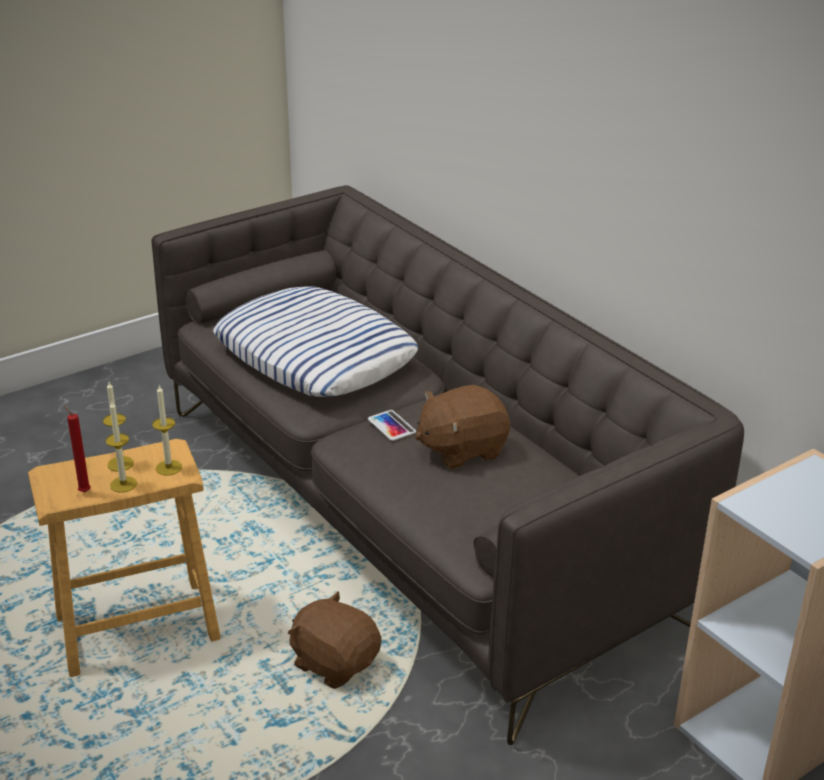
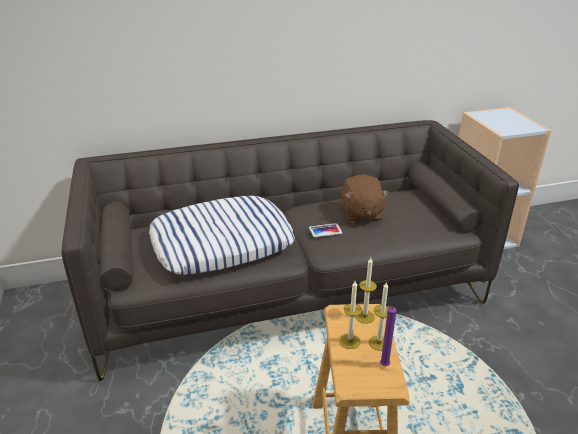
camera: 70 degrees left, 0 degrees up
(83, 491) = (383, 366): red candle -> purple candle
(335, 663) = (411, 352): brown plush toy -> none

